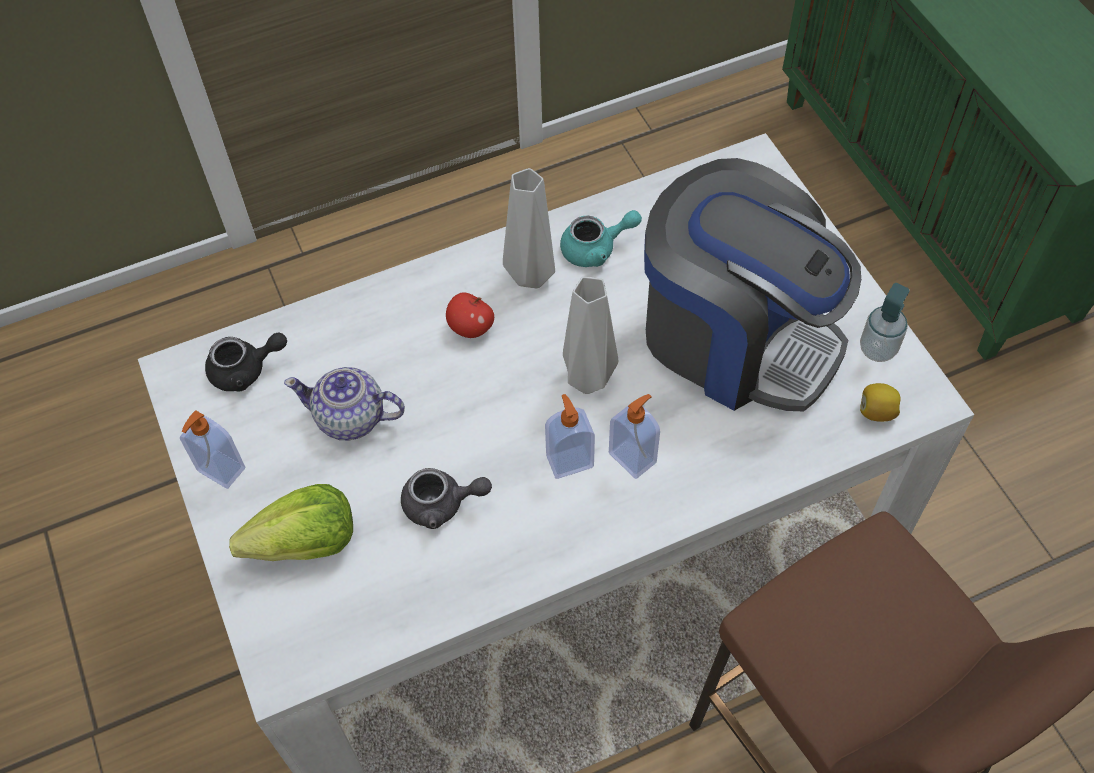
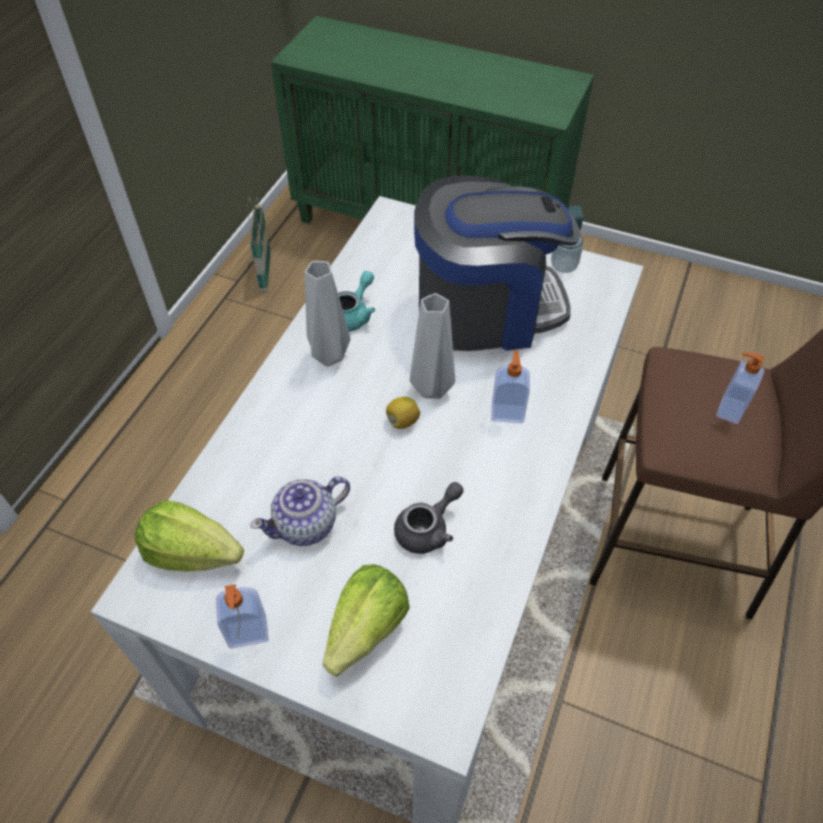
camera: 45 degrees left, 5 degrees down
(246, 370) = (192, 553): black teapot -> lettuce
(471, 328) = (325, 411): apple -> none
(569, 460) = (474, 442): soap dispenser -> soap dispenser (729, 409)
(689, 140) = (265, 273): none -> basket
(876, 412) = (599, 296): lemon -> lemon (402, 421)

